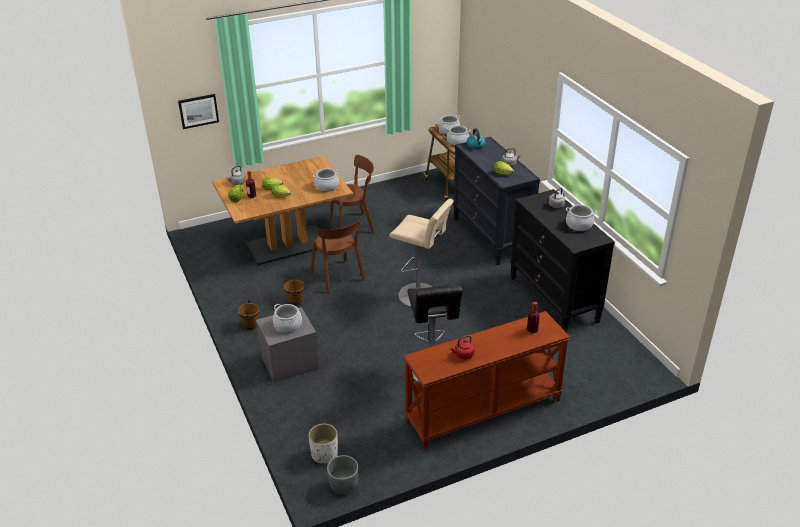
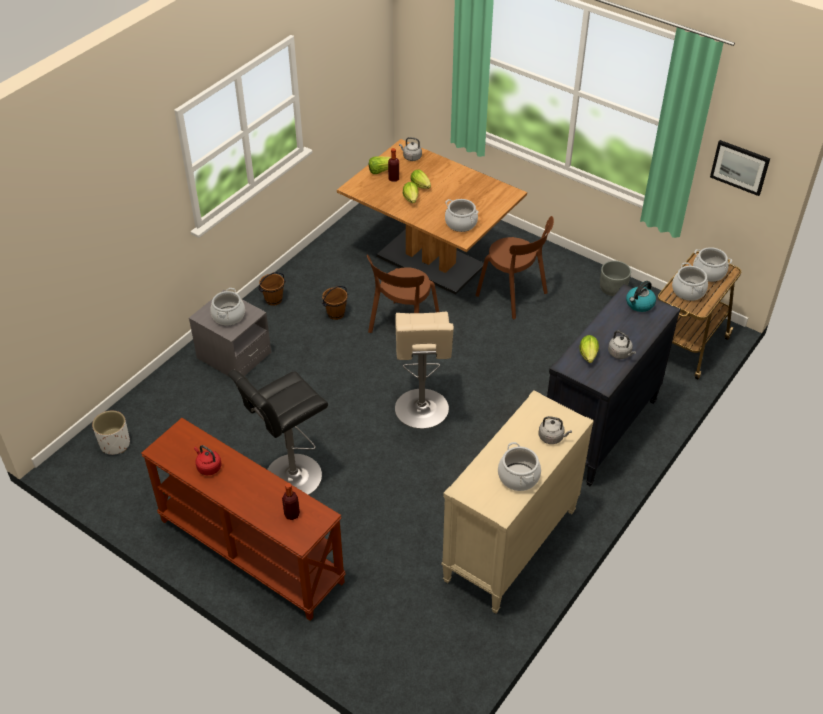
camera: 60 degrees right, 10 degrees up
(198, 111) = (432, 54): picture -> picture (740, 167)
(344, 485) = (80, 478): grey planter -> grey planter (613, 289)
(554, 299) = (510, 546): black dresser -> beige dresser

